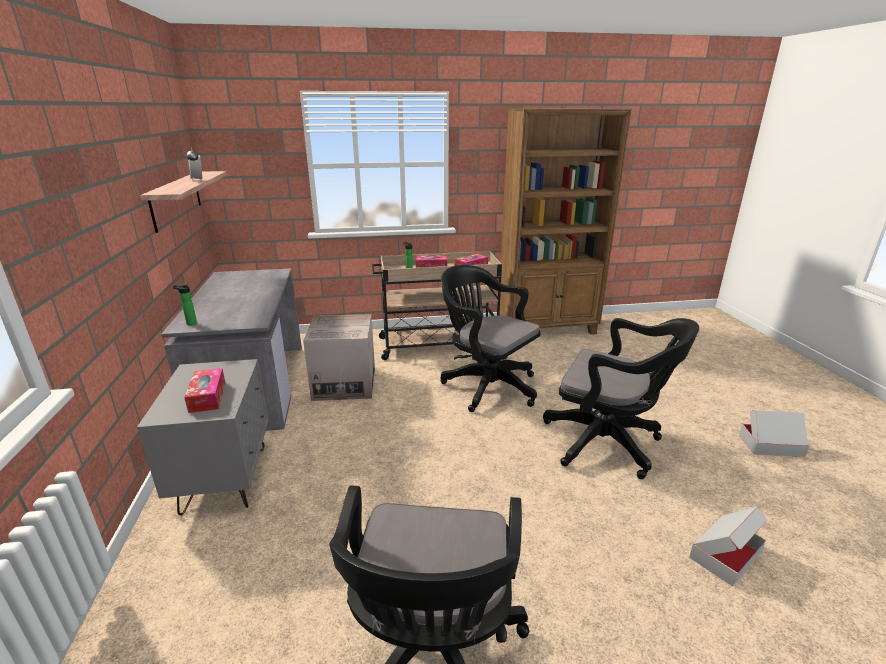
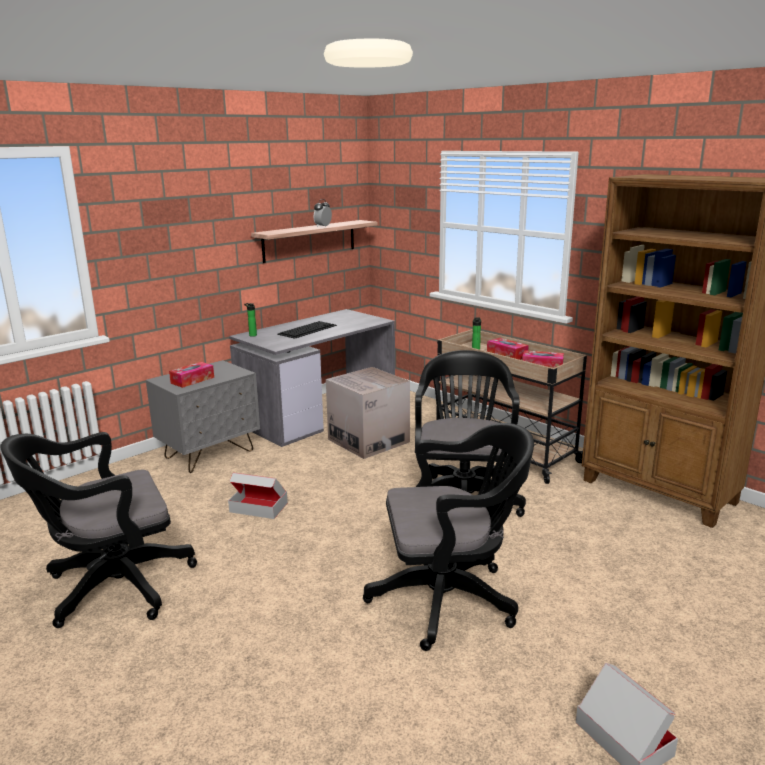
camera: 55 degrees right, 5 degrees down
(235, 299) = (307, 329): none -> keyboard
(607, 443) = (450, 599): black office chair -> black office chair turned 90 degrees counterclockwise
(725, 554) = (335, 718): cardboard box -> cardboard box (259, 507)

